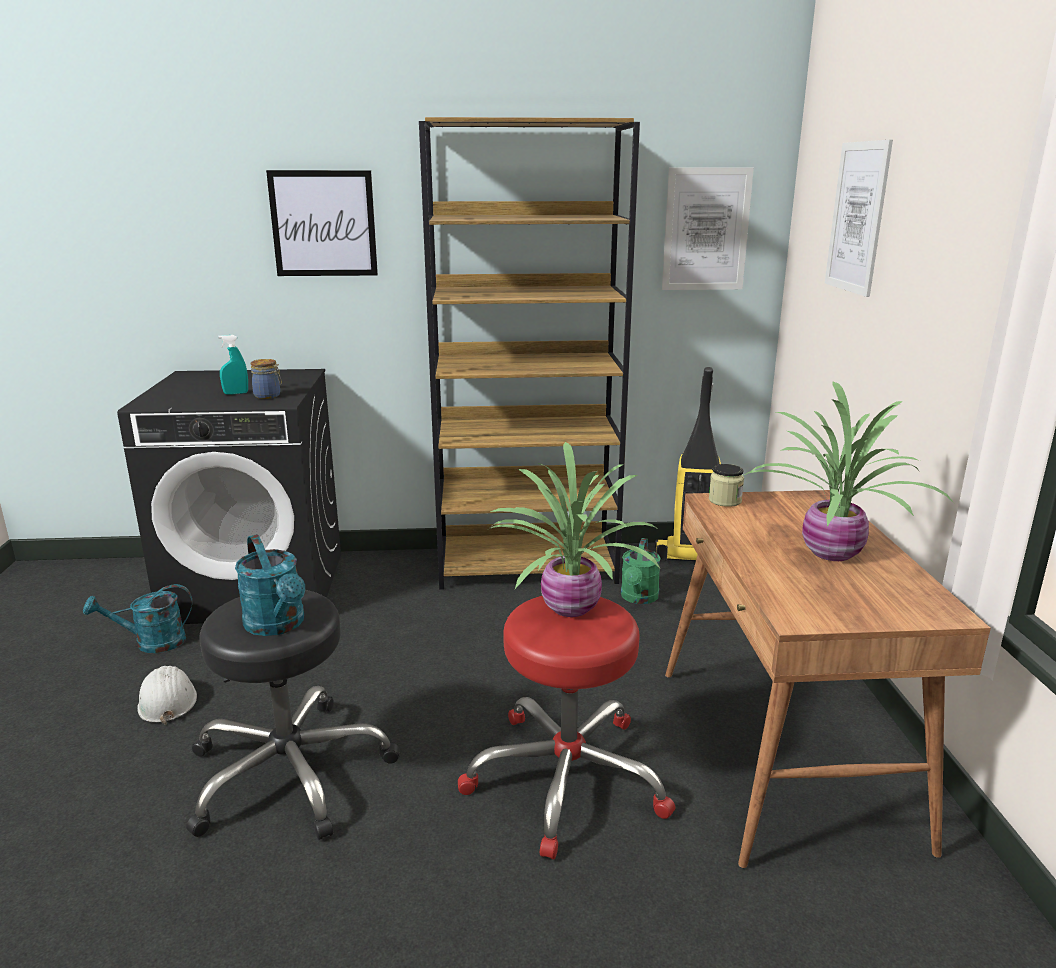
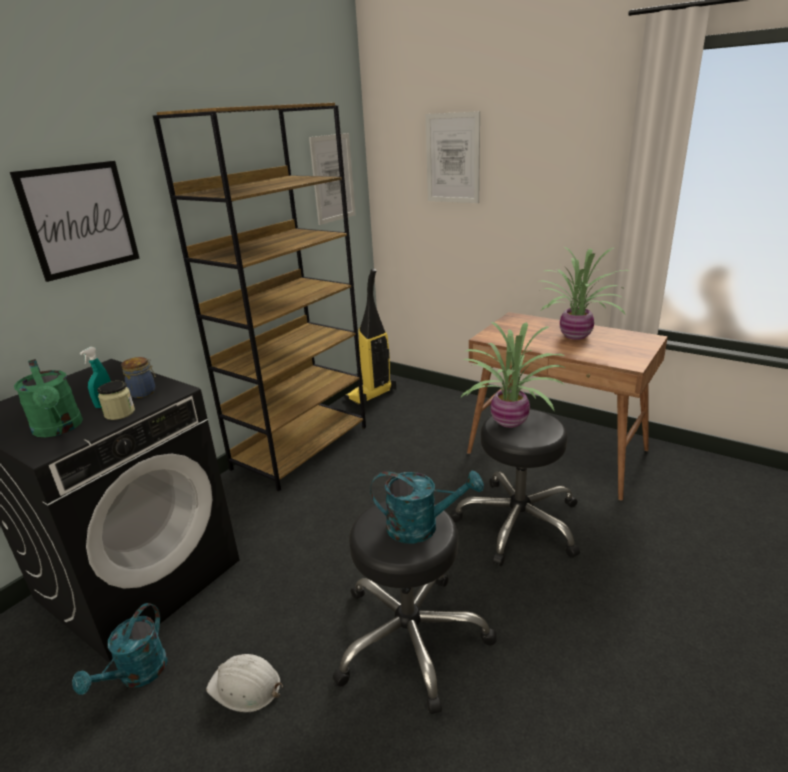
camera: 50 degrees left, 5 degrees up
(566, 777) = (518, 523): red stool -> black stool
(638, 598) = (388, 428): green watering can -> green watering can (59, 429)
(725, 501) = (491, 335): jar -> jar (119, 413)

